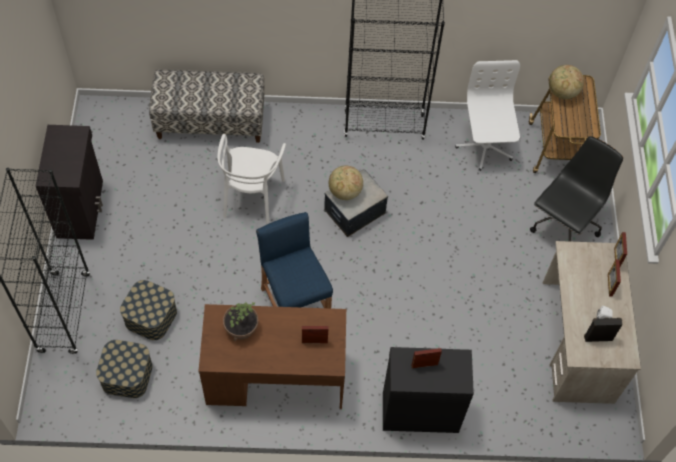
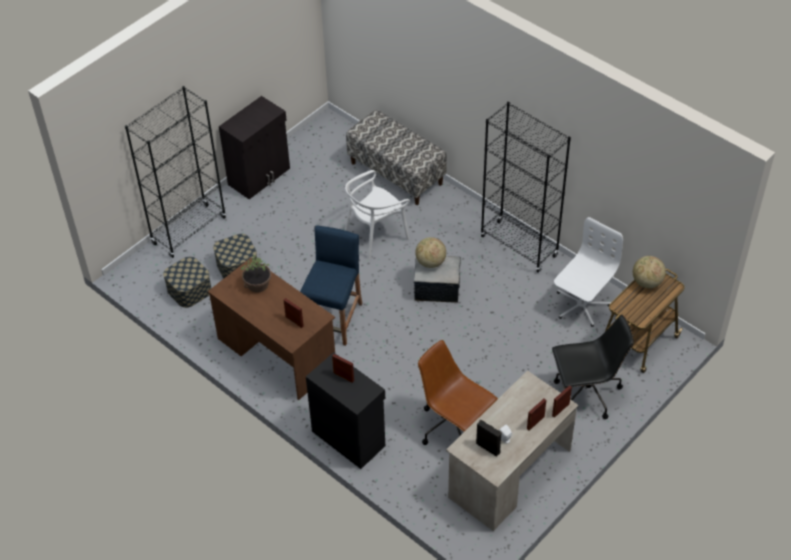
camera: 45 degrees right, 10 degrees down
(495, 333) = (454, 428): none -> brown office chair

